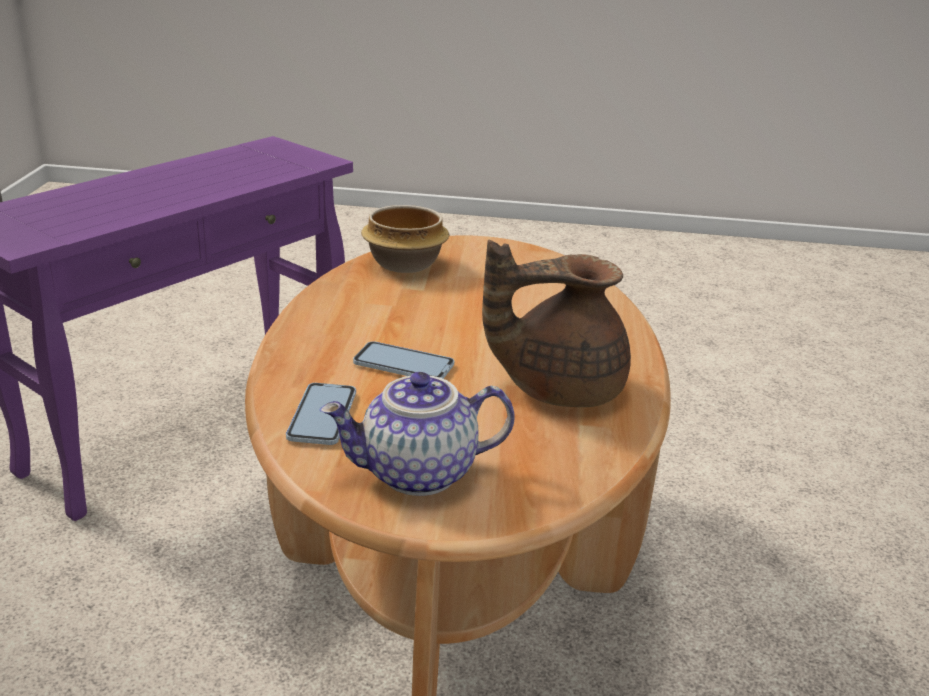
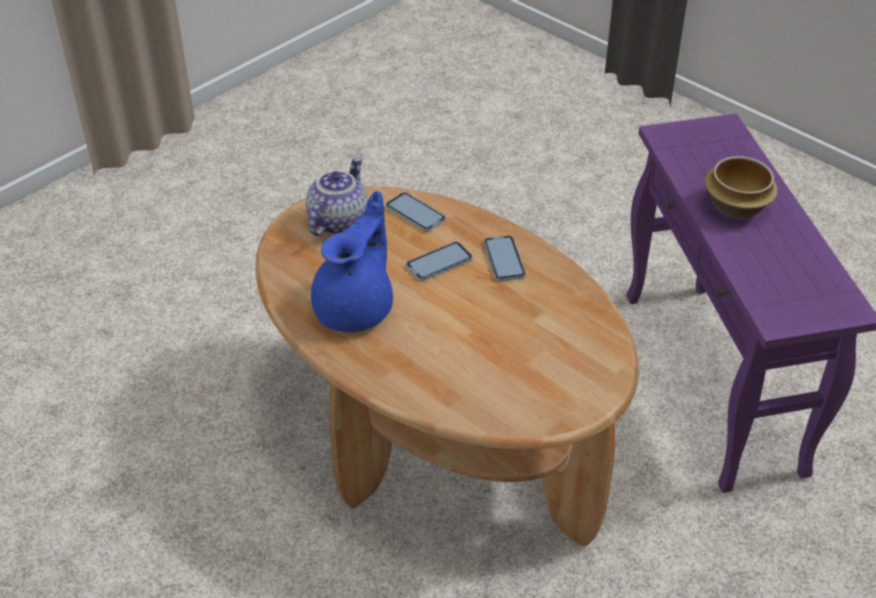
camera: 130 degrees right, 15 degrees up
(345, 328) = (504, 259): none -> phone
(403, 264) = (584, 330): bowl -> bowl (735, 205)
(557, 387) = (356, 308): brown teapot -> blue teapot

